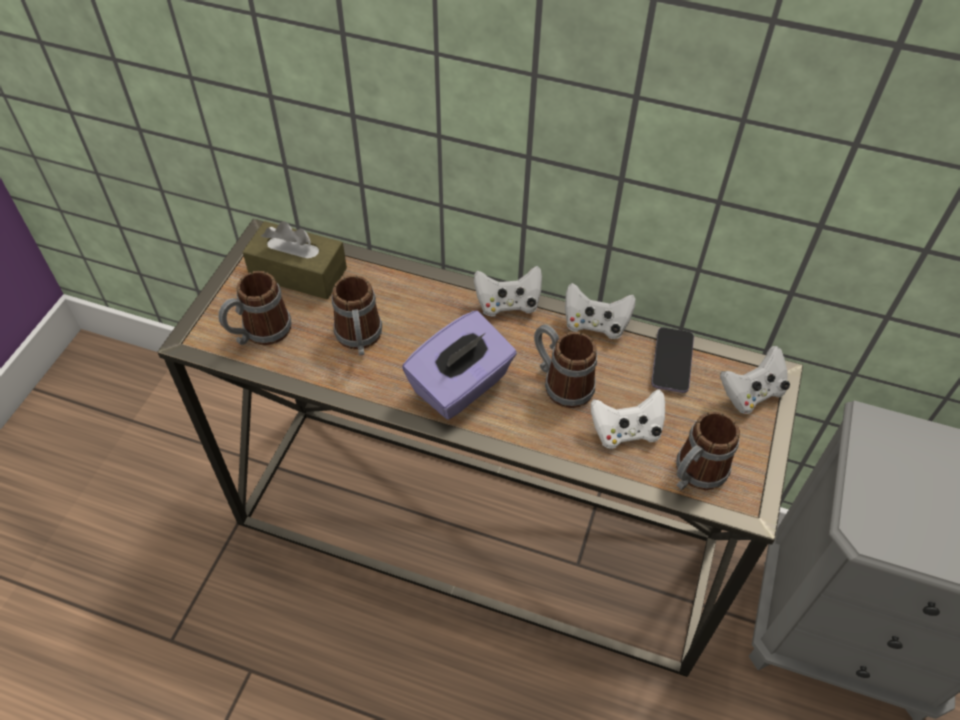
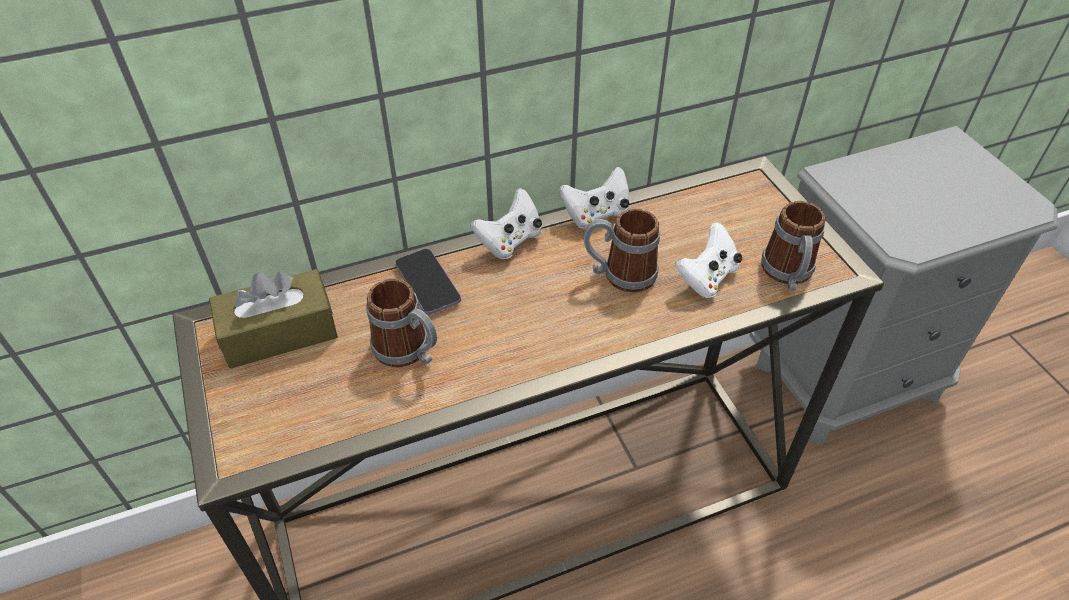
camera: 40 degrees left, 5 degrees down
(259, 333) = (299, 411): mug -> none
(461, 385) = (544, 329): purple tissue box -> none
(672, 361) = (681, 206): phone -> phone (427, 283)
(751, 393) = (757, 195): white game controller -> none

